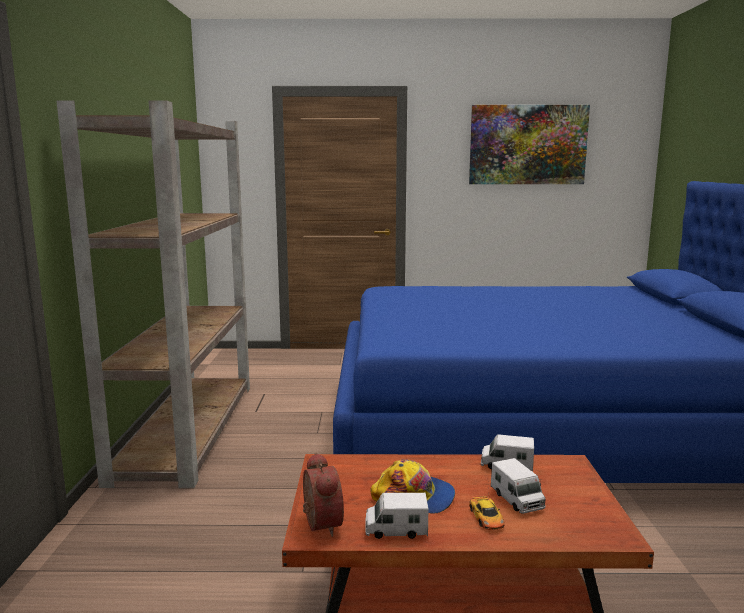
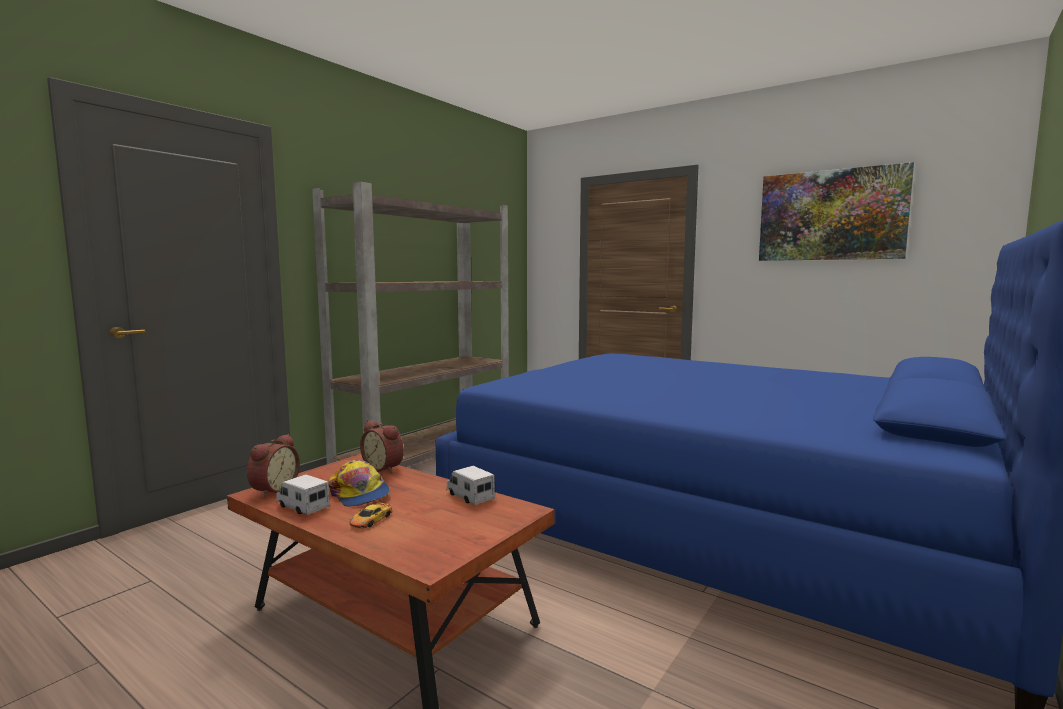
camera: 35 degrees right, 5 degrees down
(370, 462) = (384, 468): none -> alarm clock
(517, 499) = (419, 518): toy truck -> none

